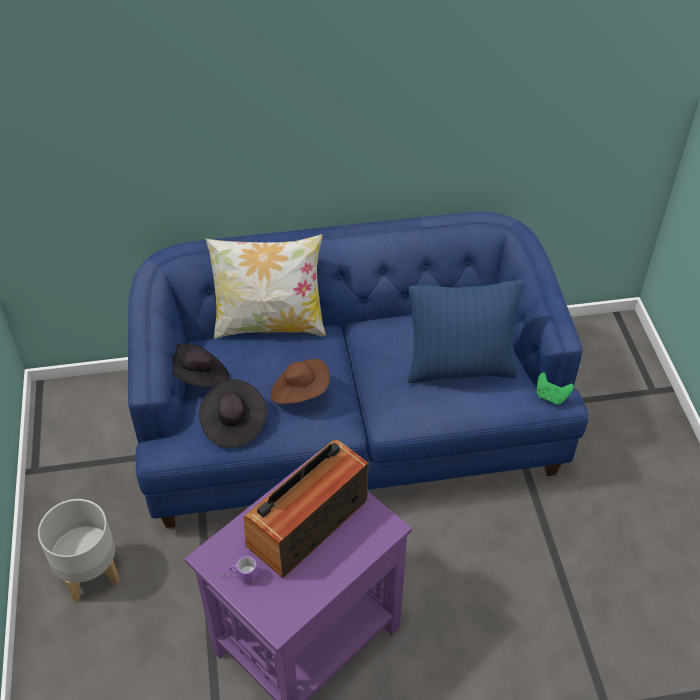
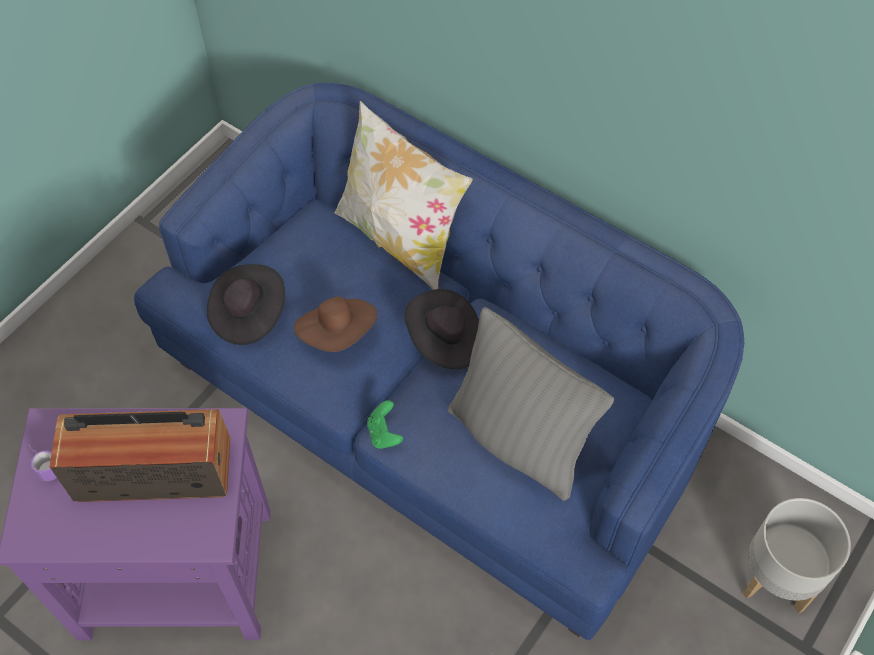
camera: 45 degrees right, 10 degrees up
(90, 574) = (87, 353): grey planter -> grey planter (776, 579)
(199, 378) = (270, 243): black hat -> black hat (444, 341)
(460, 368) = (519, 440): blue pillow -> grey pillow
(551, 396) = (578, 554): green game controller -> green game controller (384, 434)

